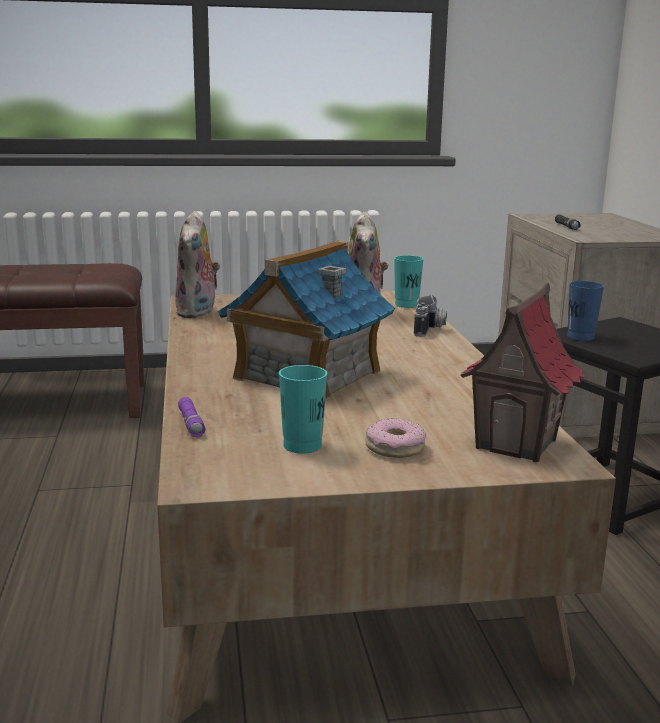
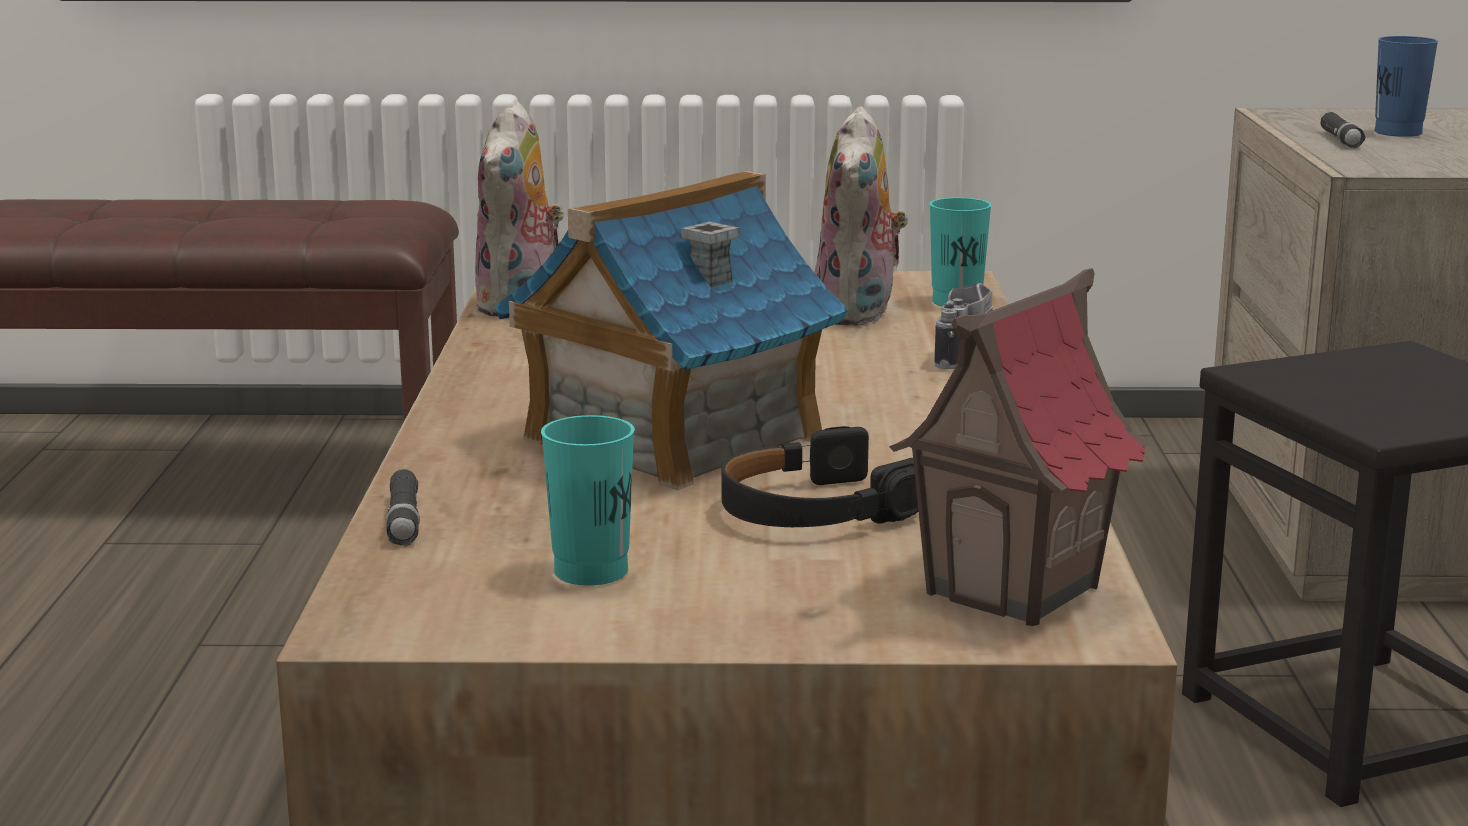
camera: 10 degrees right, 0 degrees up
(191, 423) = (404, 520): purple flashlight -> black flashlight
(394, 447) = (766, 584): donut -> none
(396, 408) = (812, 510): none -> black headphones
(580, 337) = (1291, 381): blue cup -> blue cup (1398, 133)

